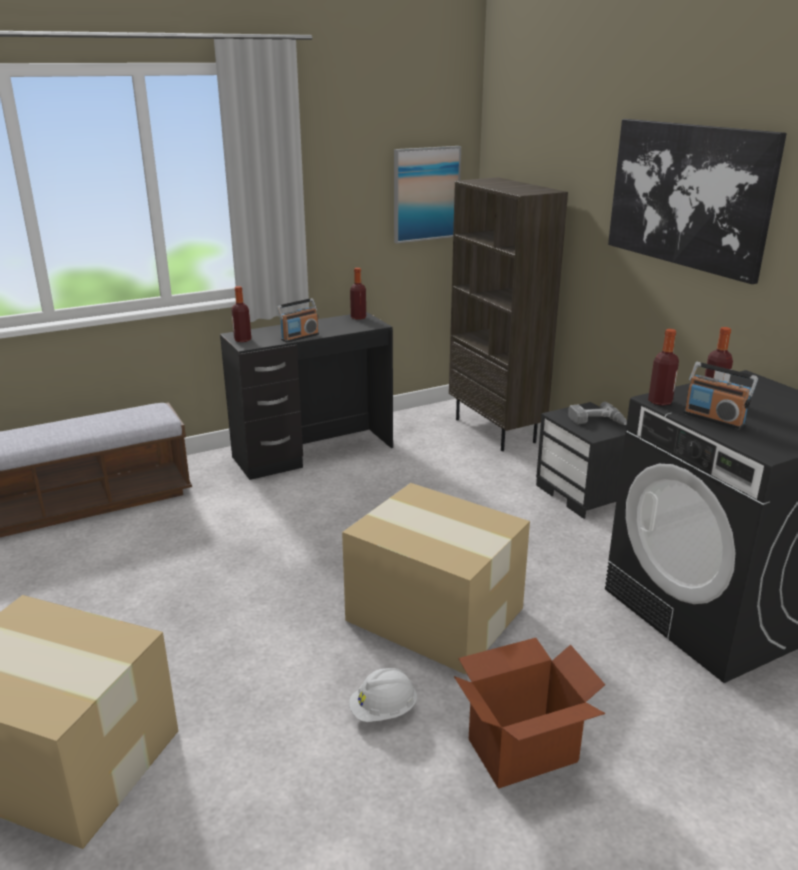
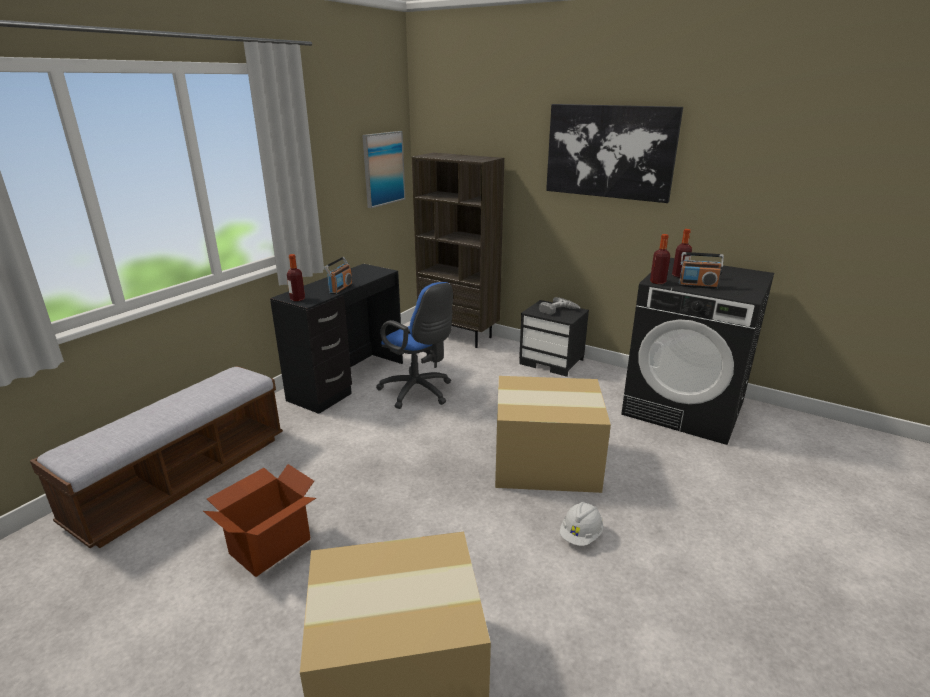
camera: 30 degrees left, 0 degrees up
(358, 317) = (364, 268): bottle -> none
(375, 487) = (419, 393): none -> blue office chair
(521, 749) = (676, 523): cardboard box -> cardboard box (269, 546)

